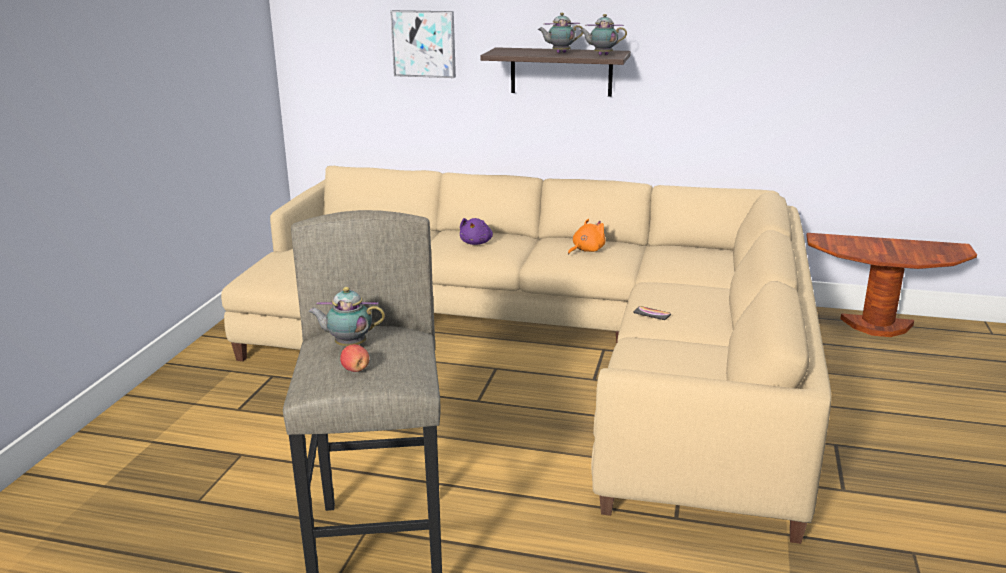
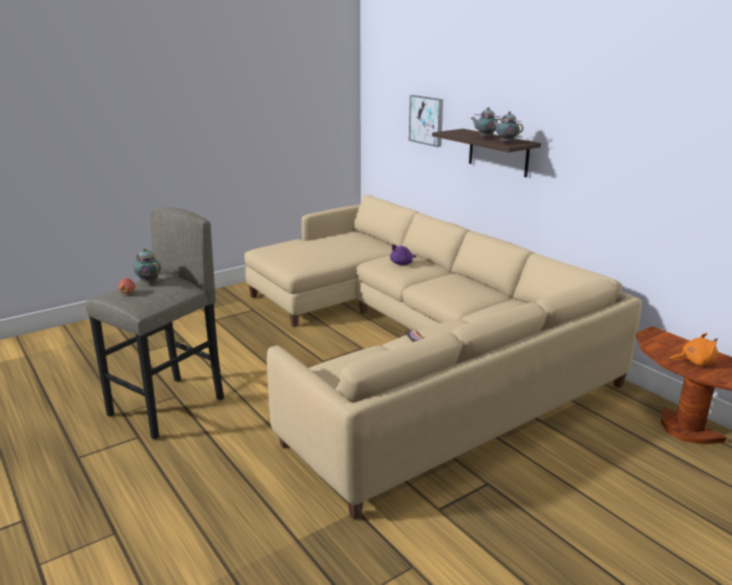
camera: 40 degrees right, 0 degrees up
(586, 250) = (458, 287): orange plush toy -> orange plush toy (694, 362)

